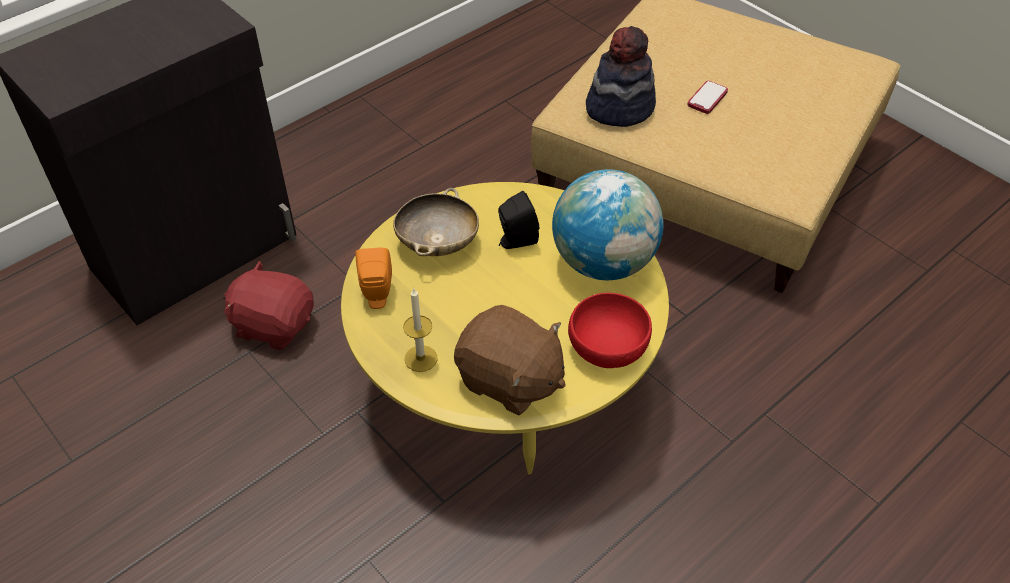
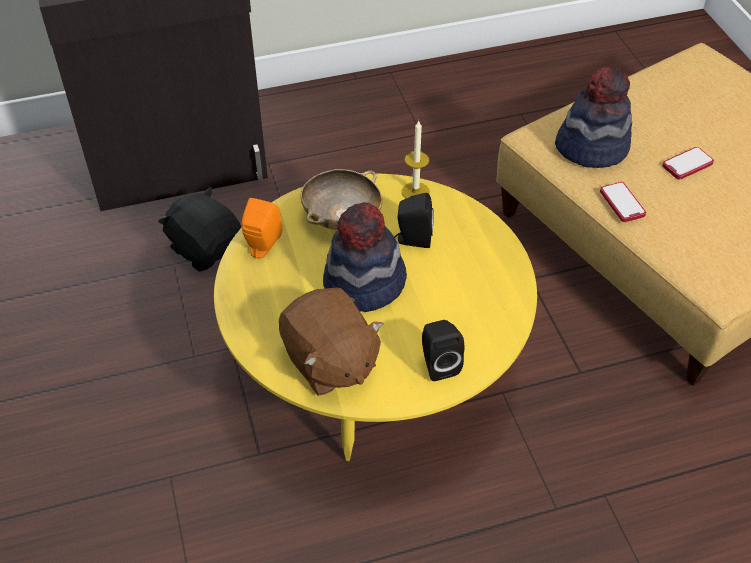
camera: 25 degrees right, 0 degrees up
(274, 324) = (206, 248): red plush toy -> black plush toy
(421, 358) = (265, 314): candle -> candle (415, 192)
(498, 298) = (365, 285): none -> hat
(603, 262) = (482, 287): globe -> none
(608, 345) = (438, 364): red bowl -> black speaker
(674, 149) = (622, 203): none -> phone

